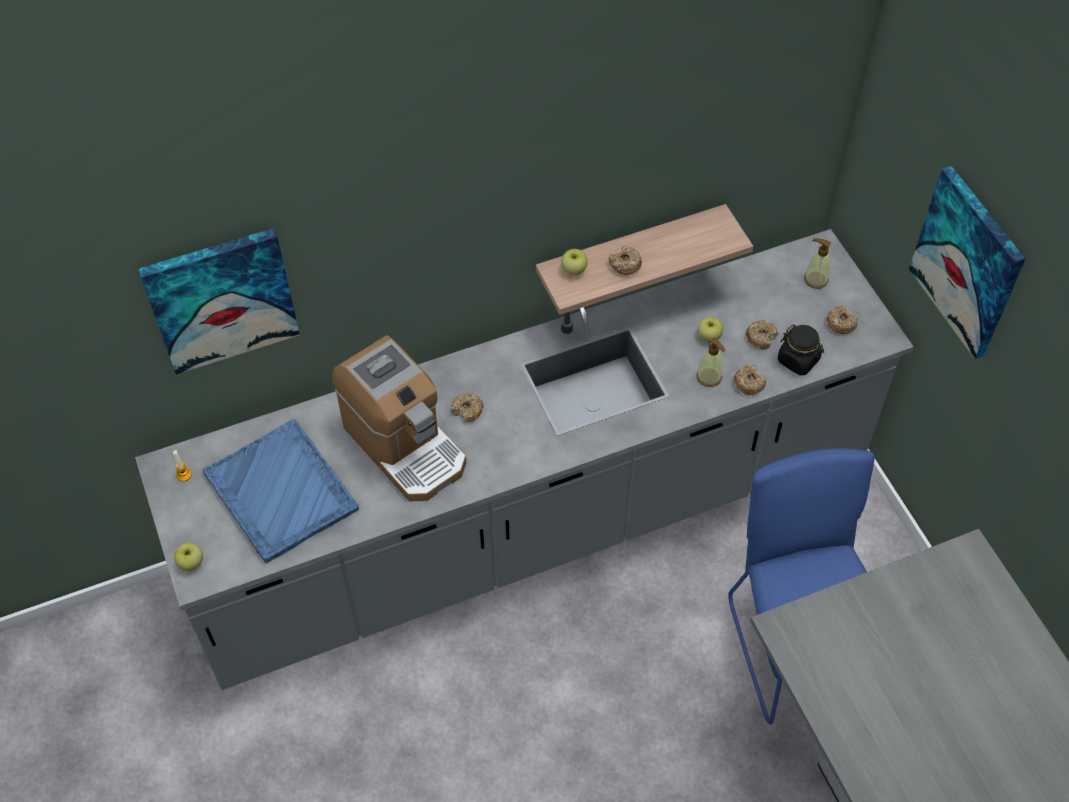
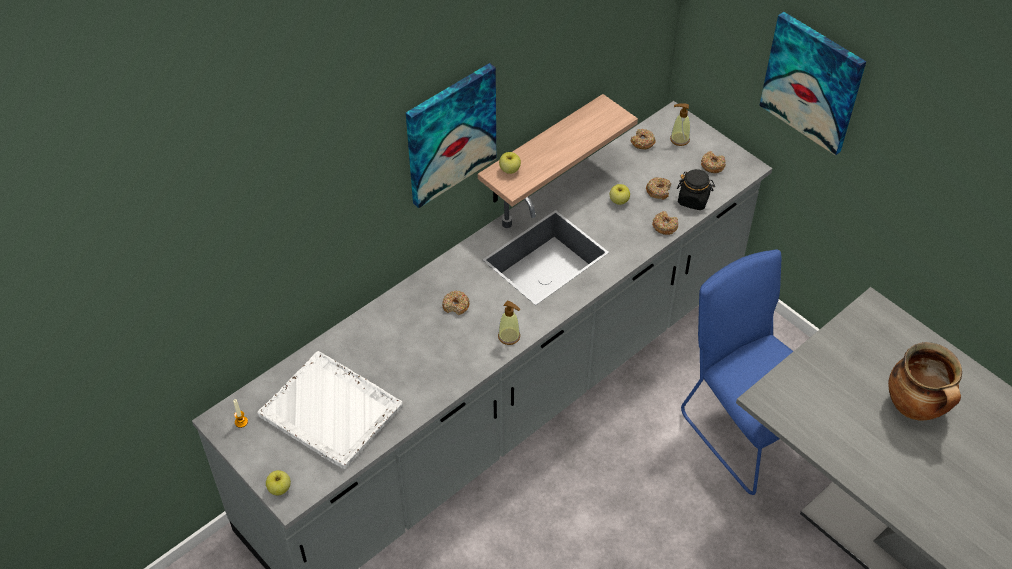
camera: 20 degrees left, 5 degrees down
(221, 299) = (255, 253): picture -> picture (450, 134)
(281, 493) = (331, 412): blue tray -> white tray
(405, 445) = (418, 346): coffee machine -> none
(625, 264) = (547, 156): donut -> donut (642, 142)
(709, 377) = (633, 230): soap dispenser -> soap dispenser (509, 336)
(965, 698) = (916, 408): none -> cooking pot

